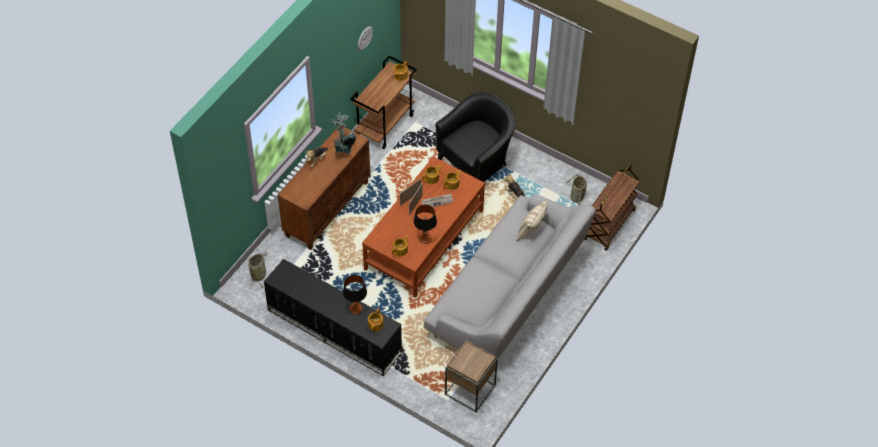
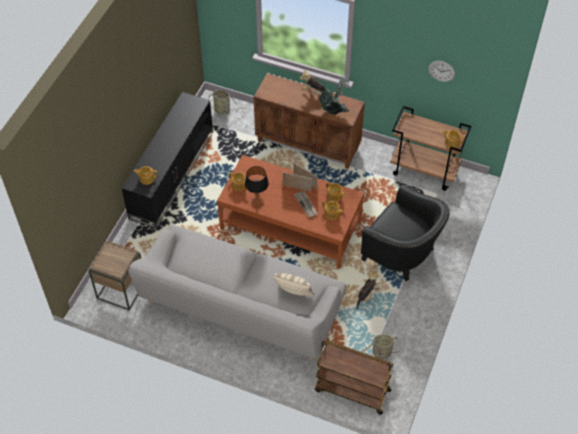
camera: 80 degrees right, 0 degrees up
(355, 309) = (162, 161): table lamp -> none

